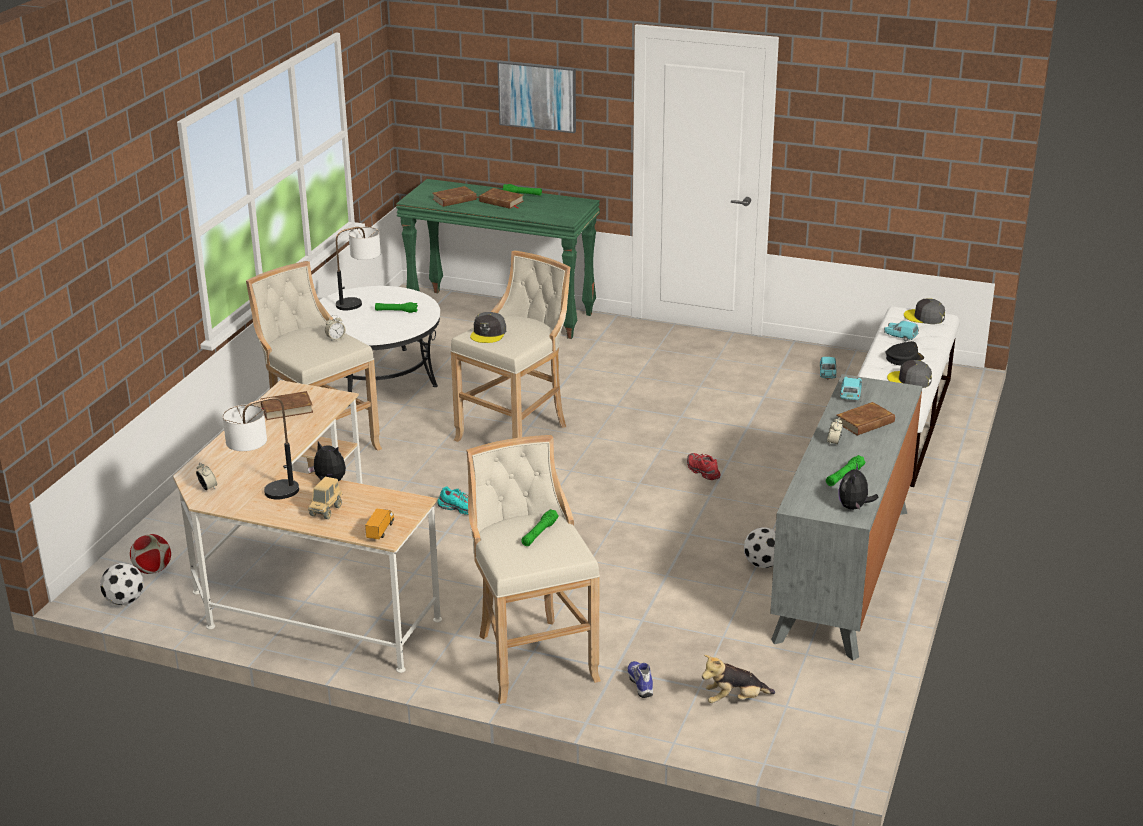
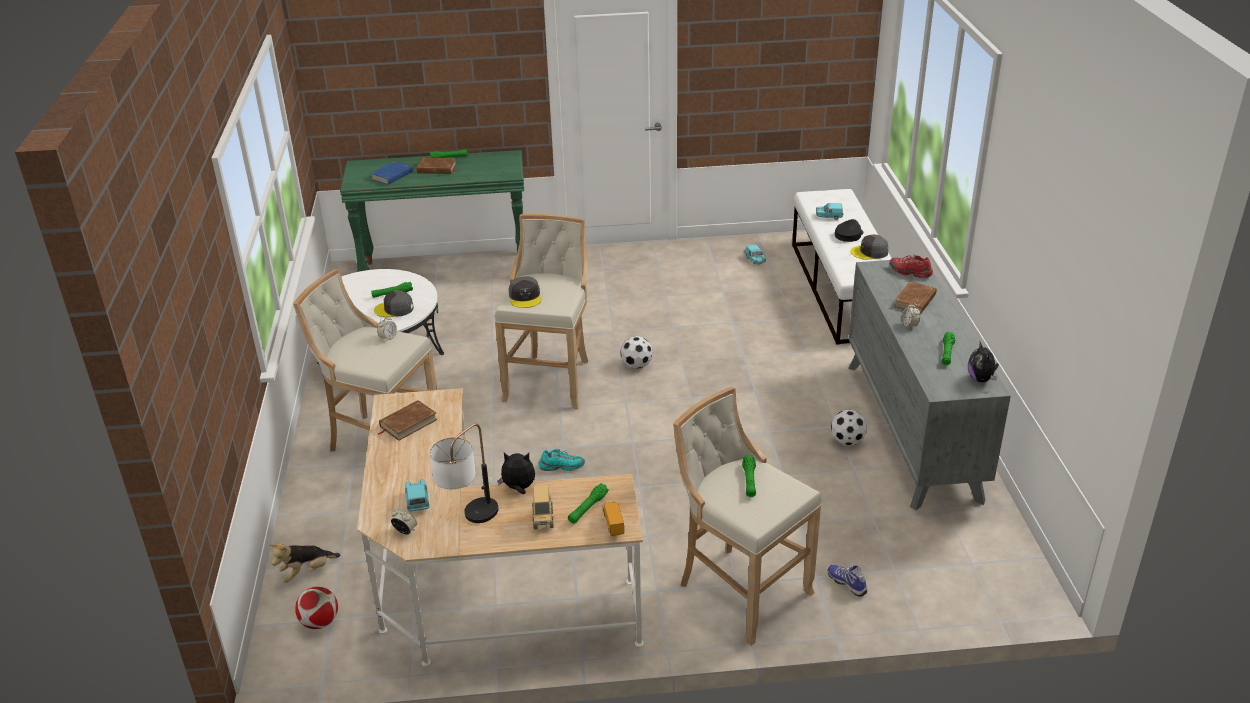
camera: 25 degrees left, 5 degrees up
(124, 600) = (316, 665): football -> football (636, 365)
(360, 302) = (350, 292): table lamp -> none
(371, 513) = (588, 508): none -> green flashlight
(454, 199) = (392, 175): brown book -> blue book
(537, 96) = (452, 64): picture -> none
(702, 472) = (732, 372): red shoe -> red shoe (910, 272)
(734, 700) = (929, 572): plush toy -> plush toy (307, 572)
(850, 394) = (880, 279): turquoise toy car -> turquoise toy car (417, 501)
(924, 317) = (831, 195): grey cap -> grey cap (394, 309)

